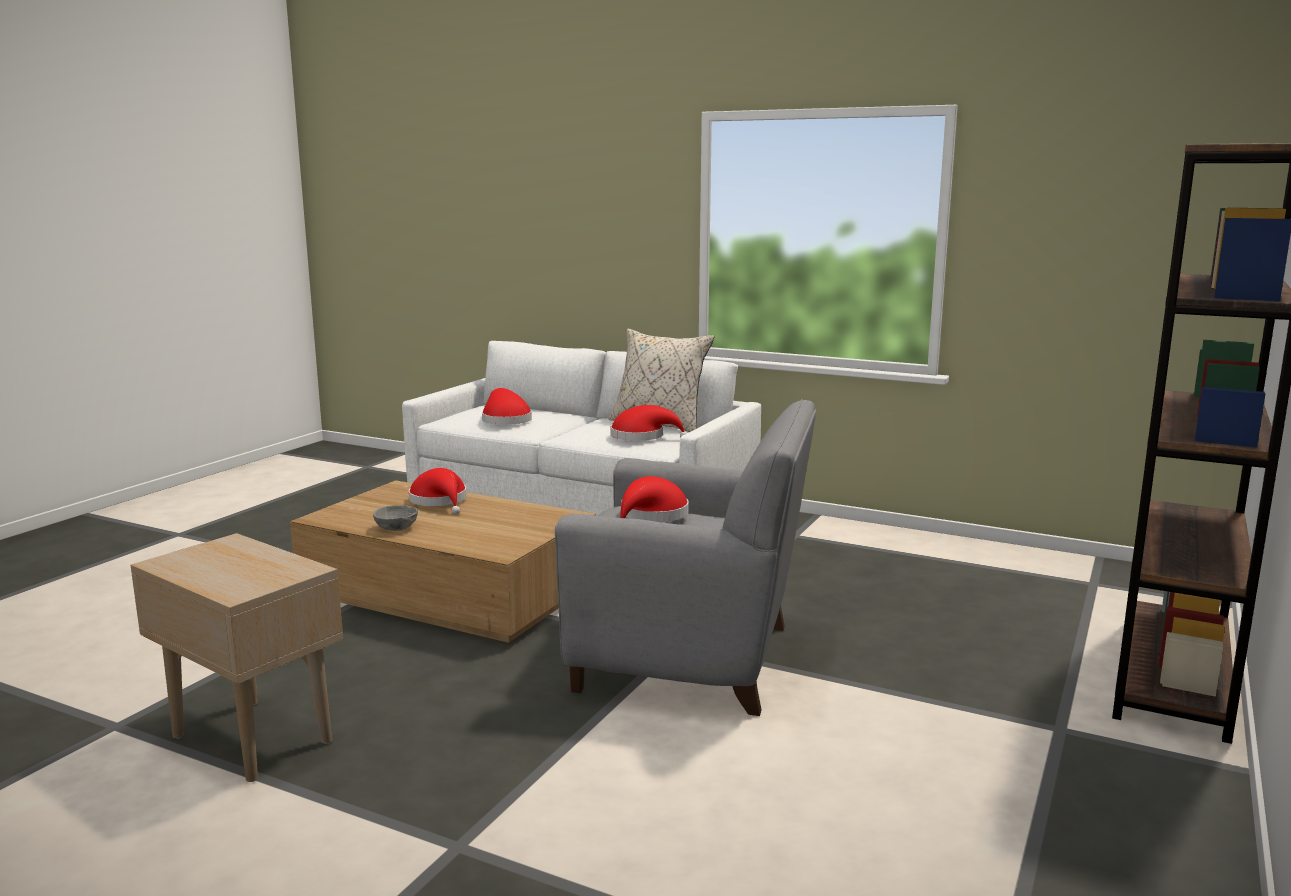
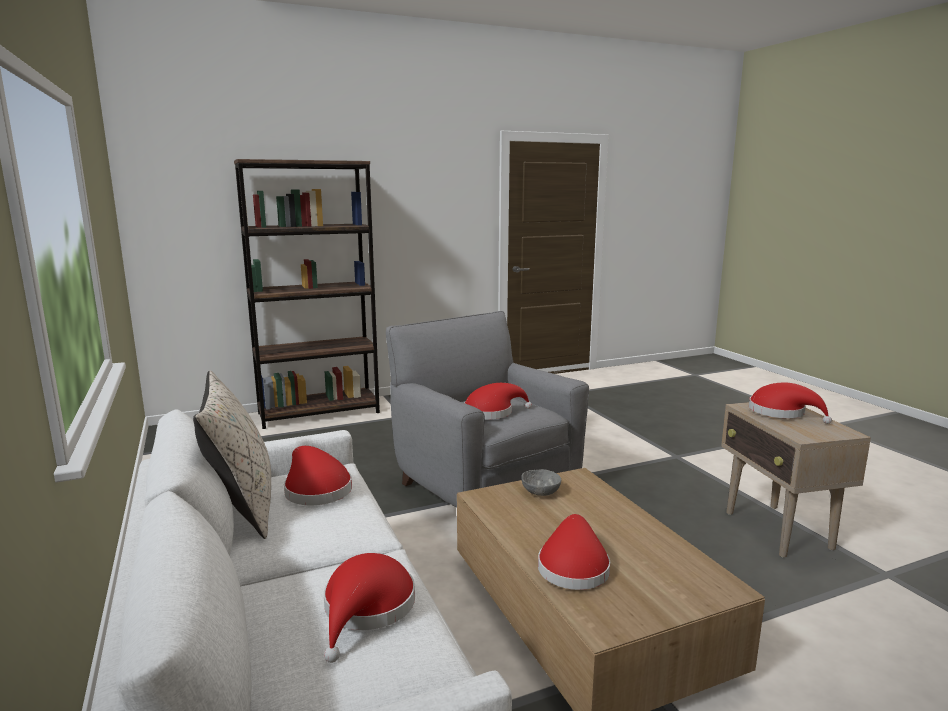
camera: 140 degrees left, 0 degrees up
(248, 572) = (781, 412): none -> red hat
(396, 528) = (646, 536): grey bowl -> grey bowl (540, 492)

